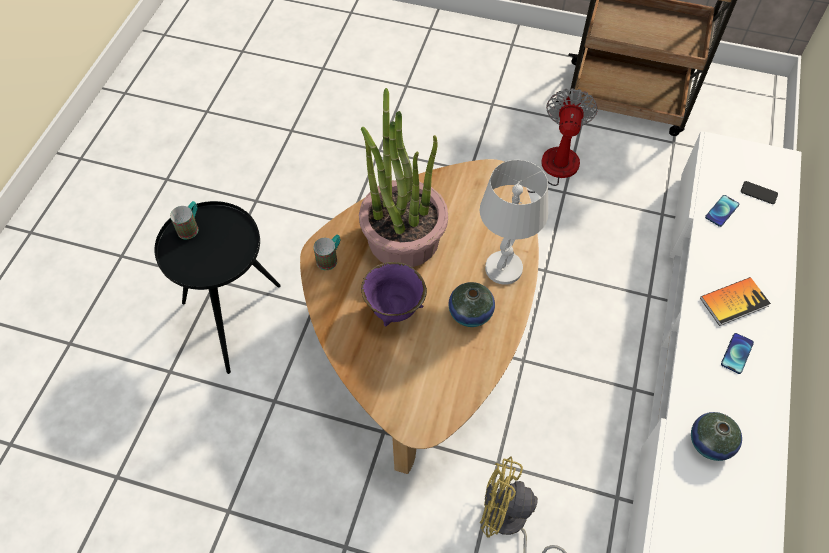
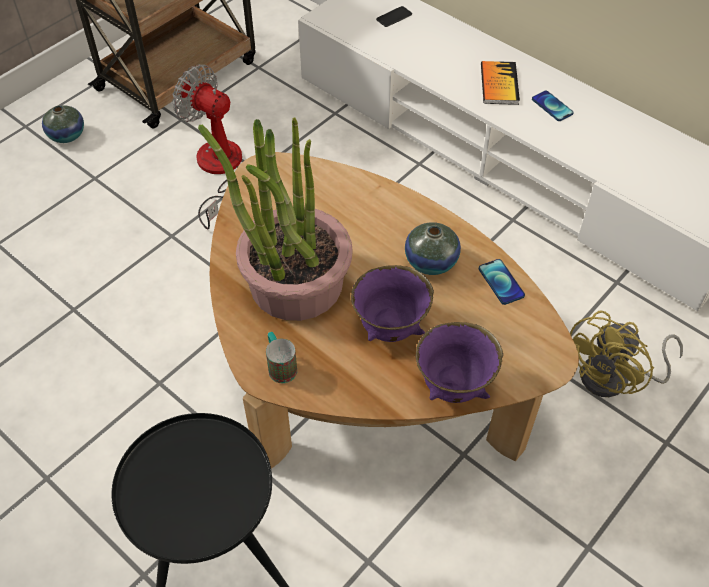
camera: 65 degrees left, 5 degrees down
(190, 227) = (148, 498): mug -> none
(363, 368) = (454, 387): none -> purple bowl
(503, 268) = (389, 212): white table lamp -> none
(710, 442) = (632, 163): vase -> vase (67, 135)
(721, 211) = (398, 47): phone -> phone (501, 282)

